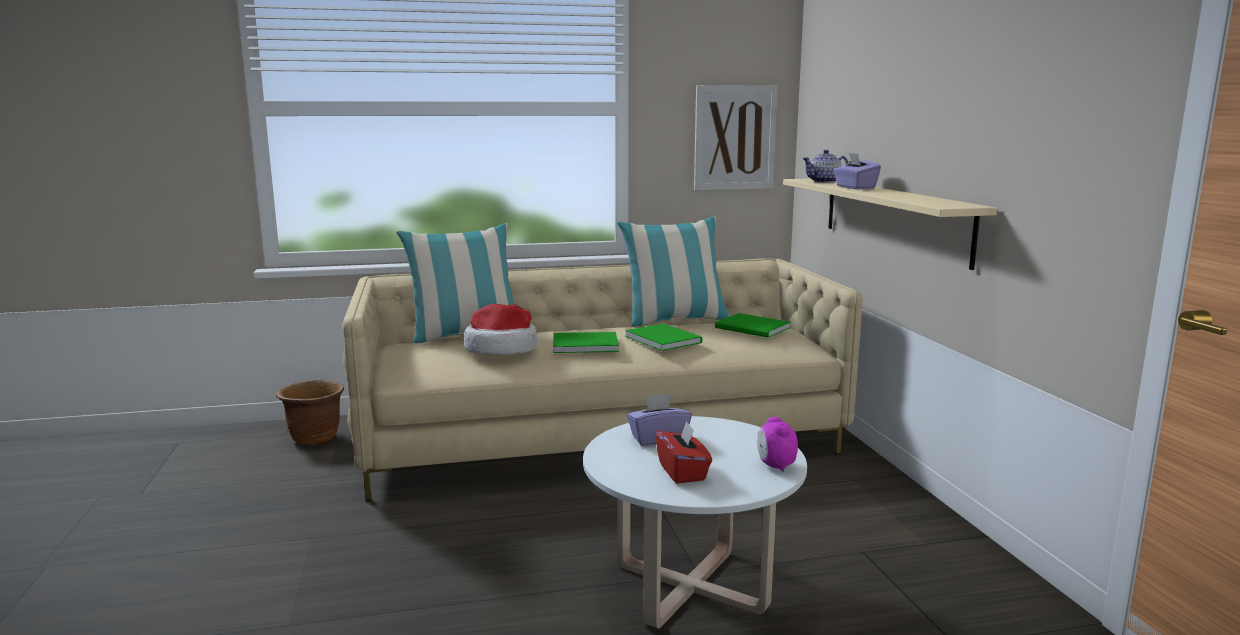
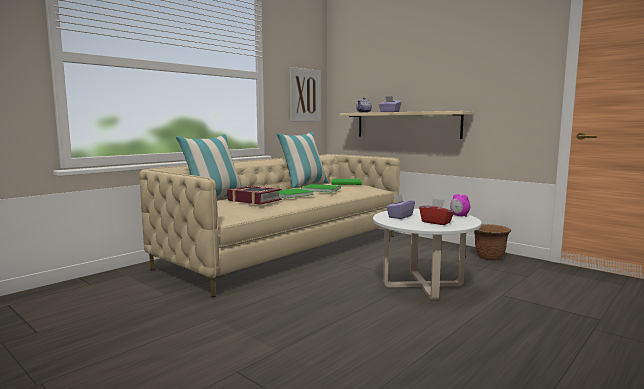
camera: 35 degrees left, 5 degrees down
(314, 438) = (117, 282): brown planter -> brown planter (489, 257)
(502, 349) = (254, 200): hat -> book

